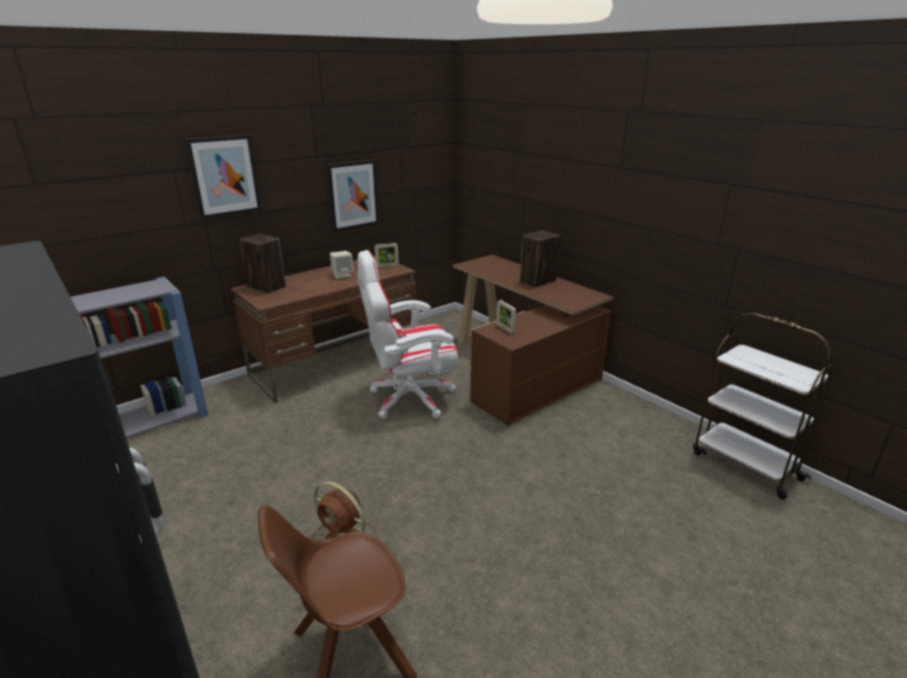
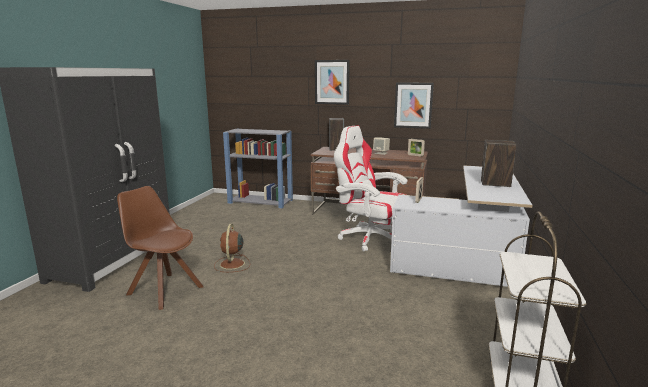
camera: 55 degrees right, 10 degrees down
(521, 370) = (467, 258): brown desk -> white desk

